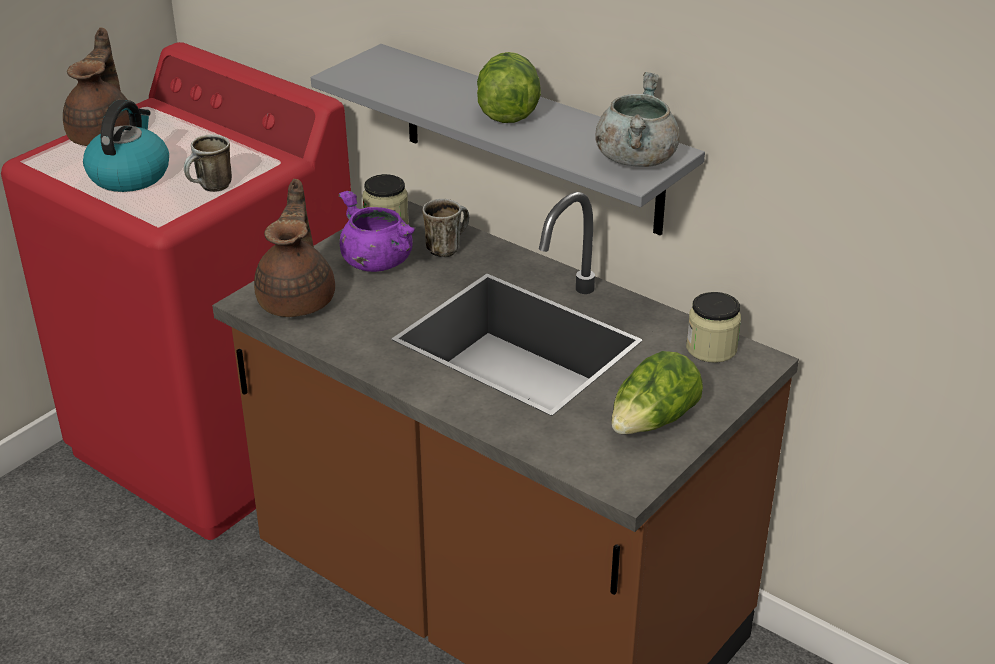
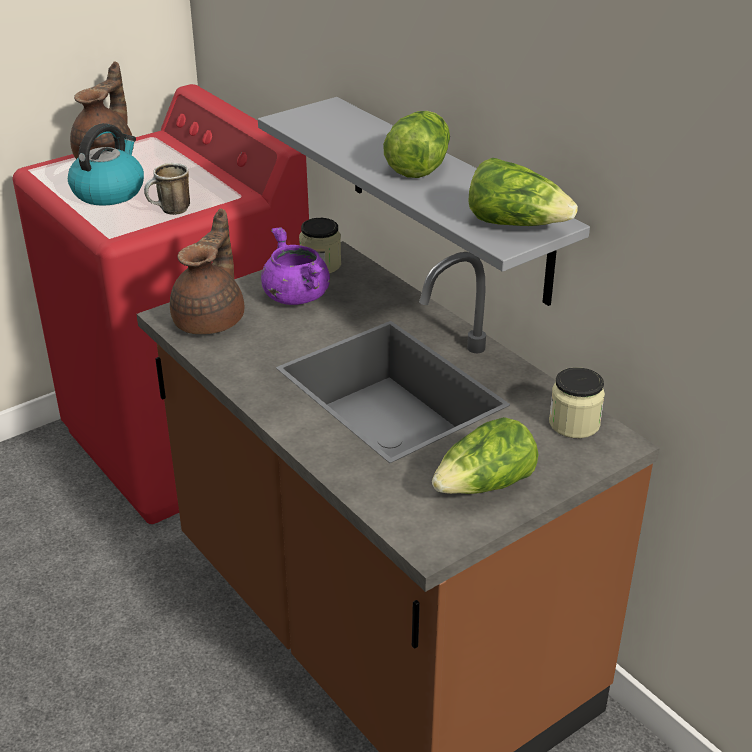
camera: 15 degrees right, 0 degrees up
(446, 247) = (365, 292): mug -> none
(635, 158) = (516, 224): grey cooking pot -> lettuce

